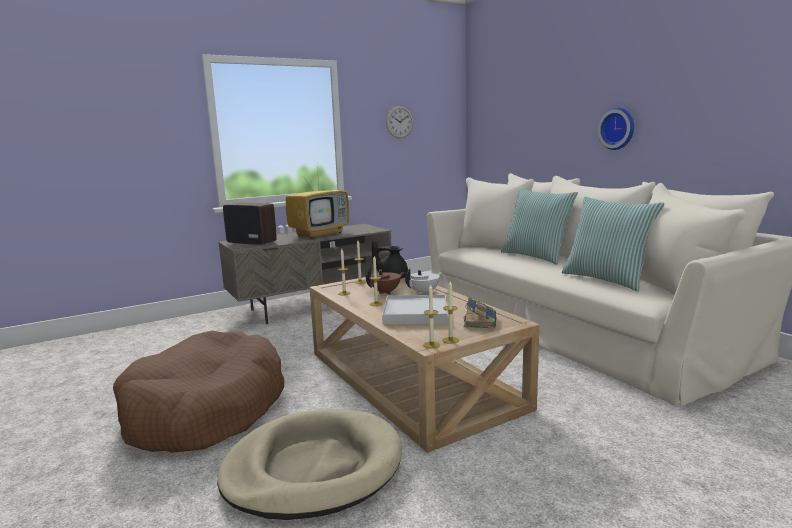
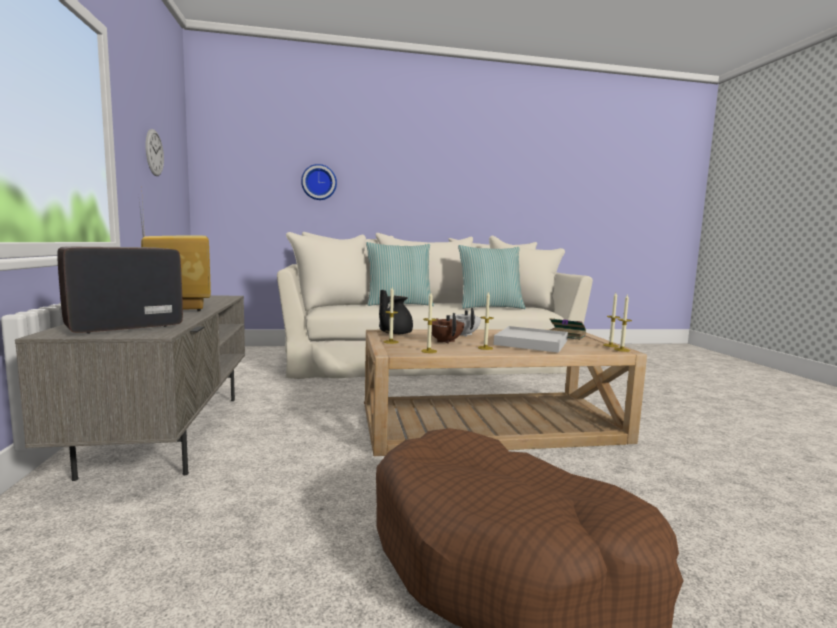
camera: 70 degrees left, 5 degrees down
(313, 468) = (670, 495): beige dog bed -> none
(618, 128) = (404, 197): wall clock -> wall clock (319, 182)

